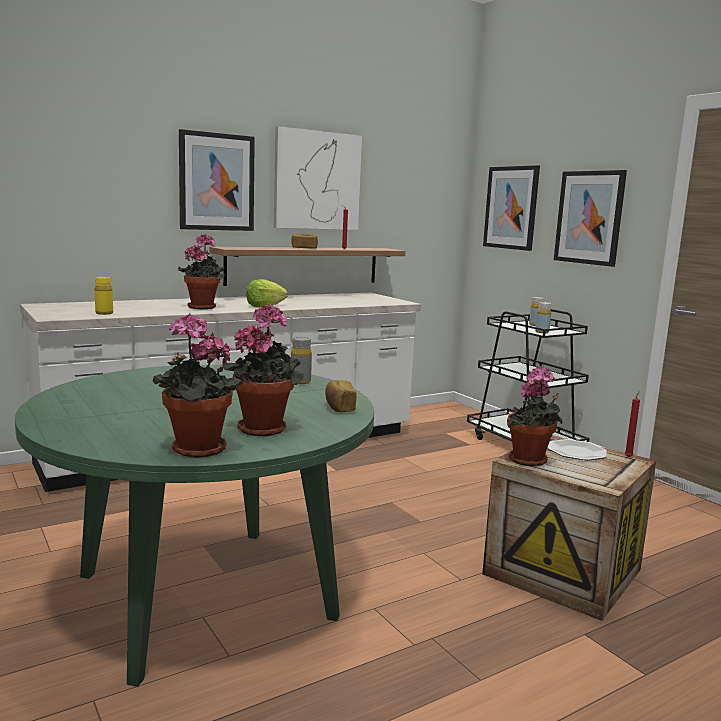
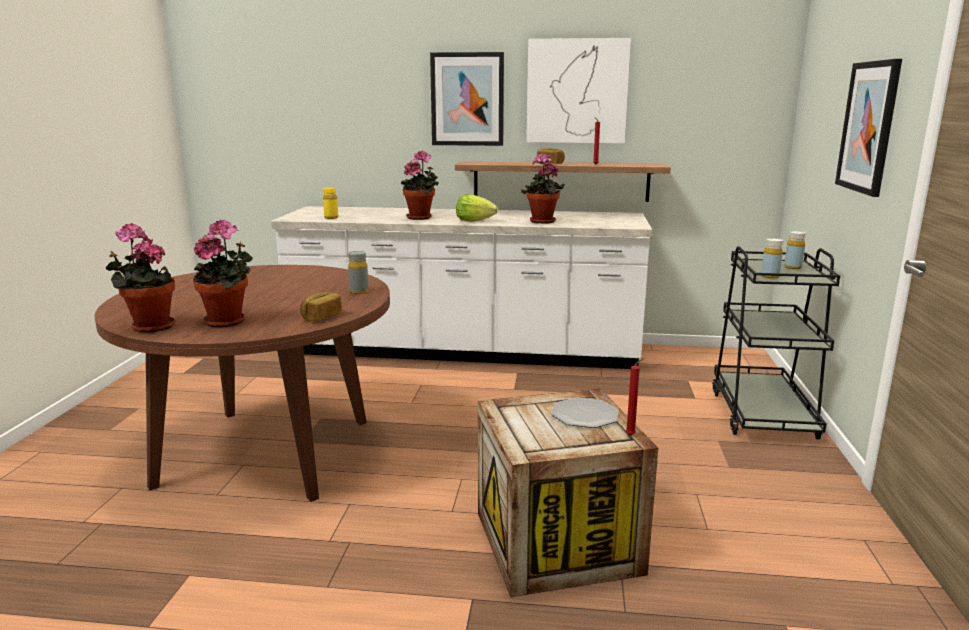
camera: 40 degrees right, 5 degrees up
(205, 595) = (266, 452): green dining table -> brown dining table
(511, 208) = (819, 113): picture -> none
(530, 461) = (510, 410): potted plant -> potted plant (542, 222)

